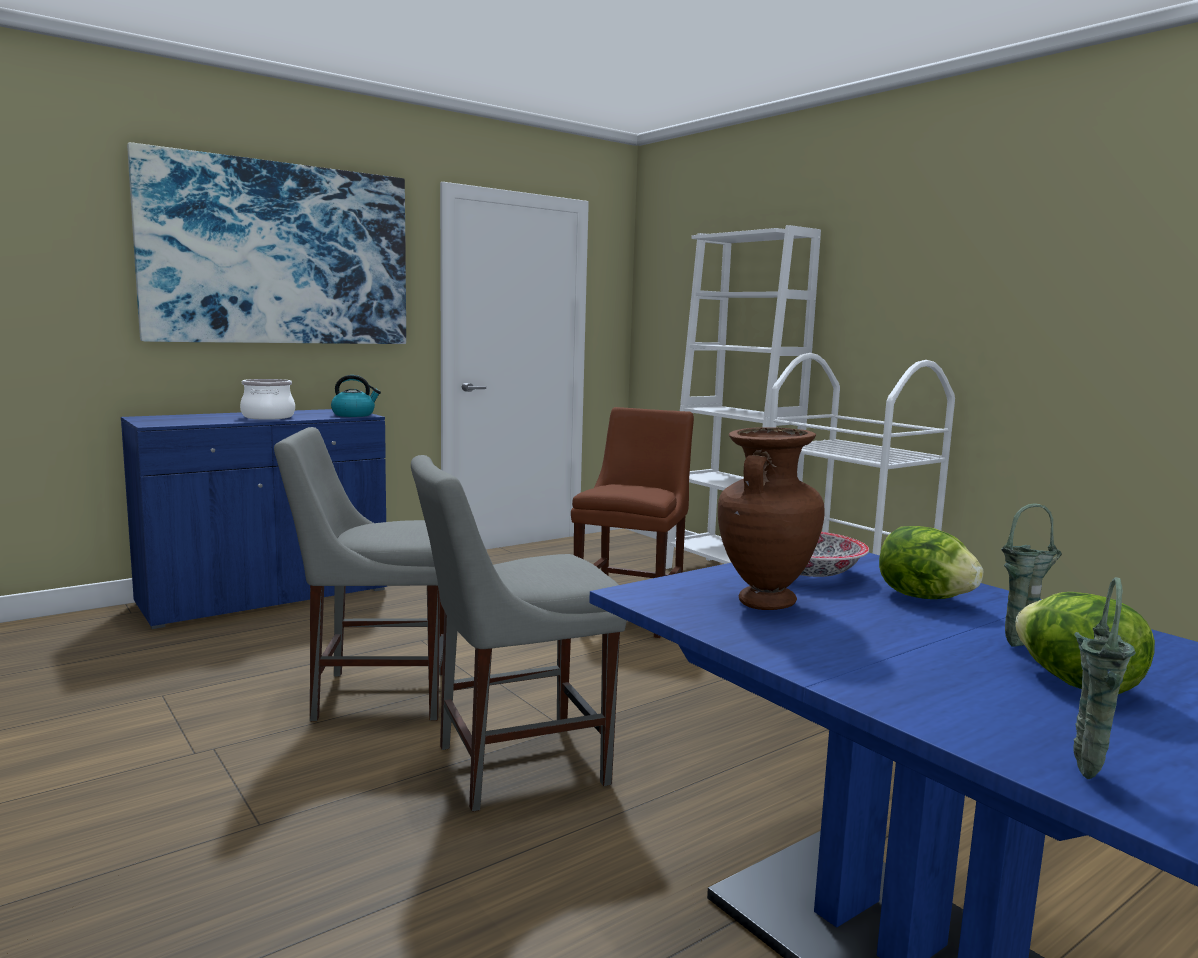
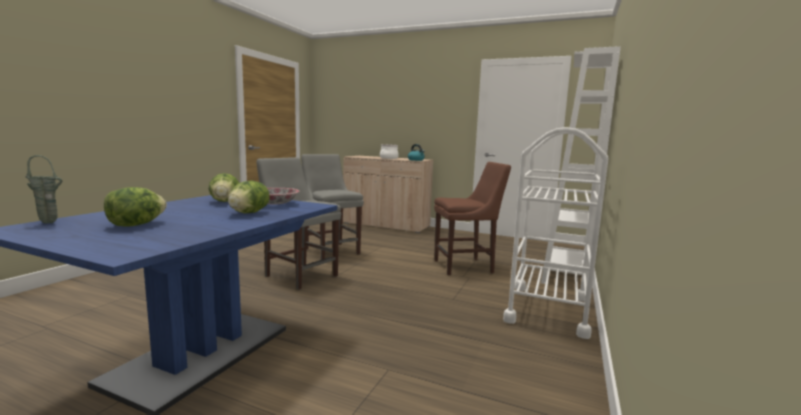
camera: 60 degrees right, 0 degrees up
(265, 597) = (386, 225): blue cabinet -> beige cabinet
(279, 254) = (411, 98): picture -> none
(764, 602) = (225, 202): brown vase -> lettuce
(1020, 645) = (184, 221): green vase -> none

